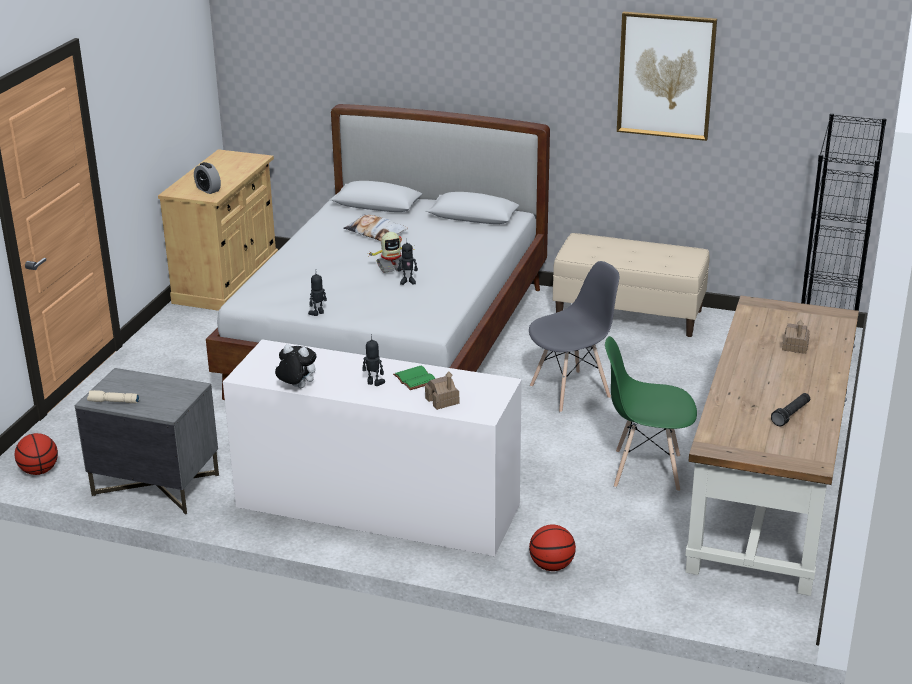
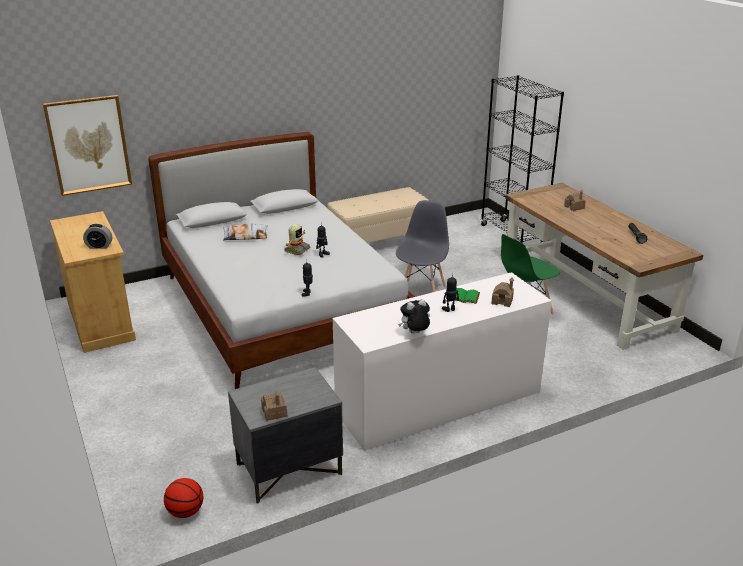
camera: 45 degrees left, 0 degrees up
(113, 402) = (274, 412): beige flashlight -> toy house
(551, 566) = (571, 380): basketball -> none
(666, 75) = (377, 80): picture -> picture (89, 145)

